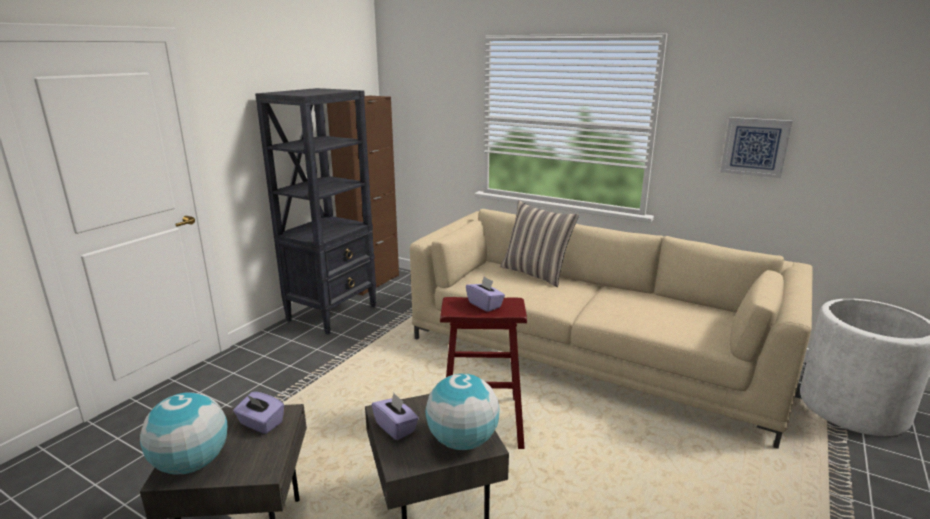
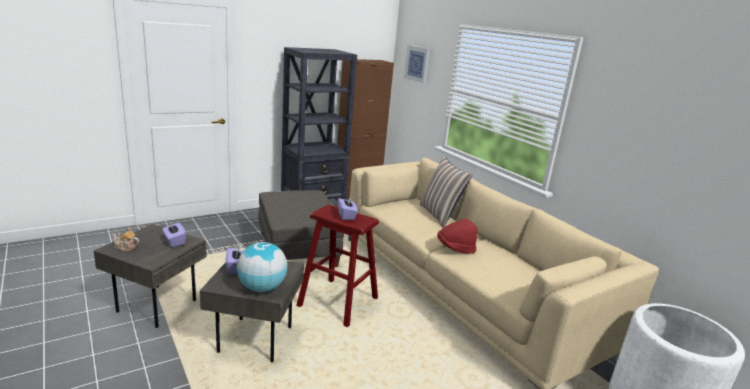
camera: 25 degrees right, 0 degrees up
(192, 464) = (125, 247): globe -> teapot
(367, 373) = (297, 250): none -> grey ottoman
(598, 307) = (455, 248): none -> red hat
(755, 147) = (637, 148): picture -> picture (417, 63)

